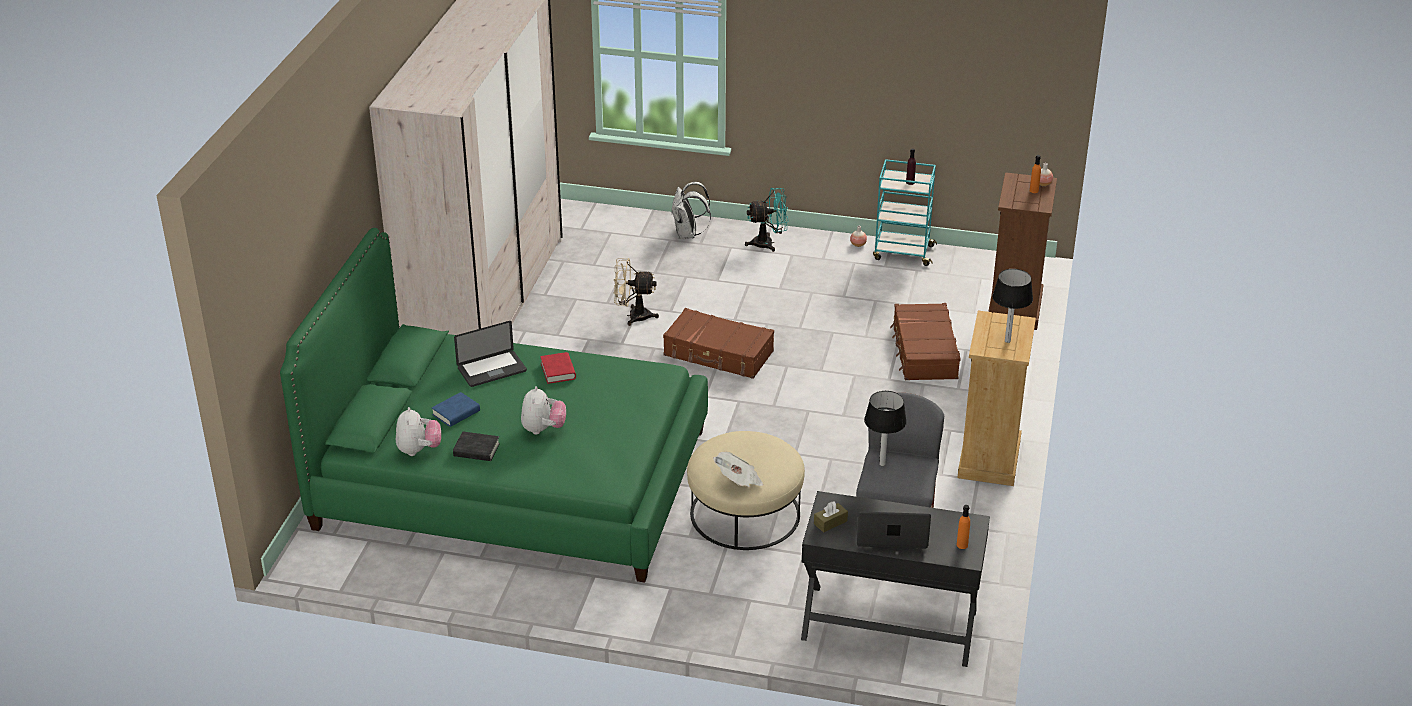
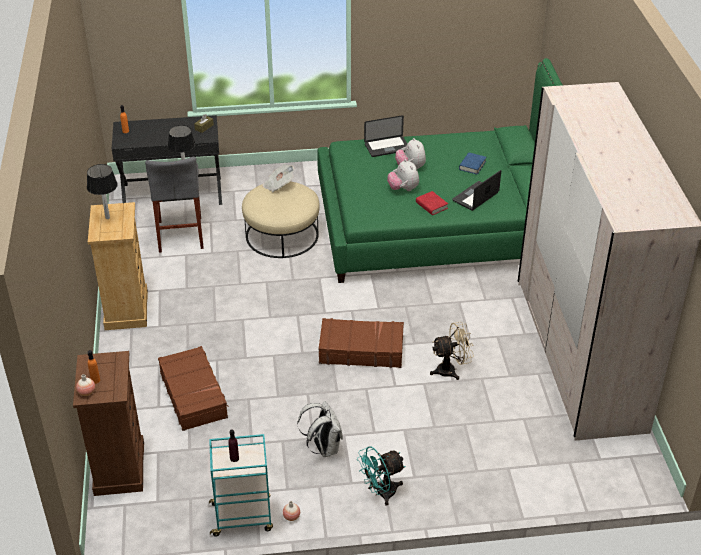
camera: 160 degrees right, 5 degrees up
(419, 450) = (473, 141): plush toy -> plush toy (403, 189)
(476, 450) = (440, 148): black book -> none
(688, 234) = (464, 483): white backpack -> white backpack (323, 448)
(891, 535) = (167, 128): laptop -> laptop (387, 147)

